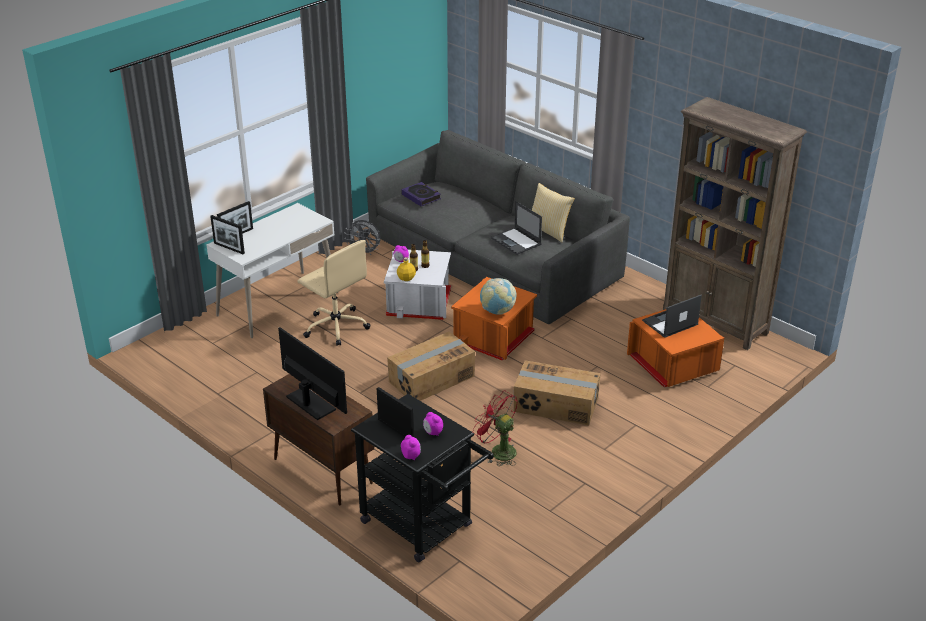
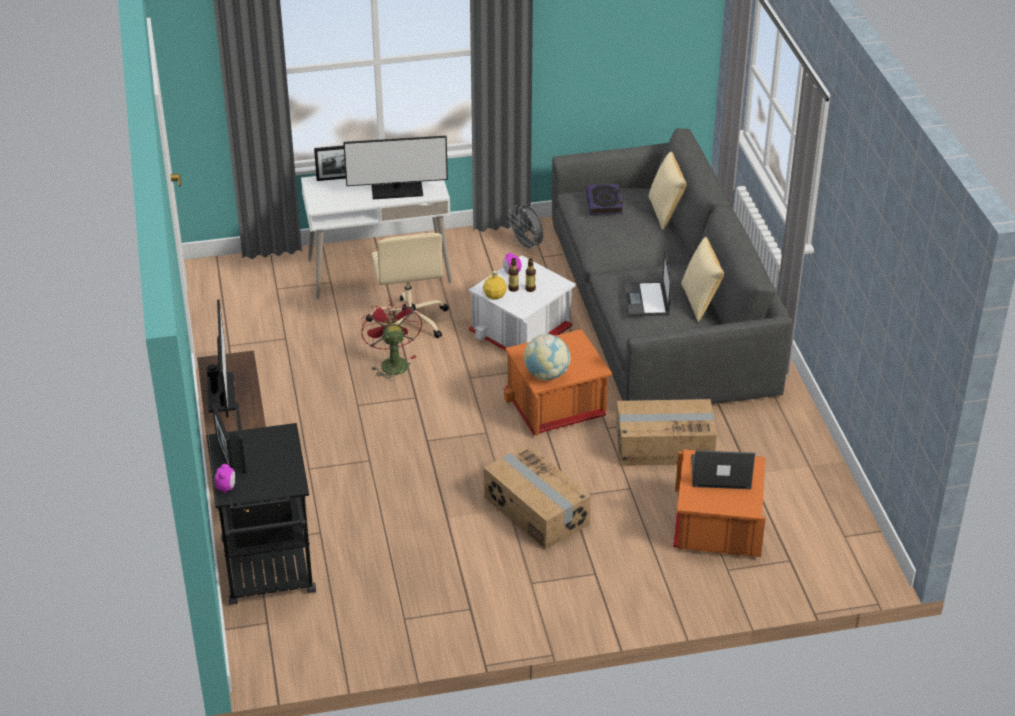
camera: 35 degrees right, 5 degrees up
(229, 248) = (316, 190): picture frame -> picture frame (225, 456)
(290, 229) = (397, 191): none -> monitor
(431, 378) = (441, 422): cardboard box -> cardboard box (664, 446)
(433, 433) = (271, 474): alarm clock -> none
(465, 190) = (665, 212): none -> pillow
(498, 451) = (423, 531): red fan -> red fan (392, 362)
(715, 322) = (830, 499): brown bookcase -> none

